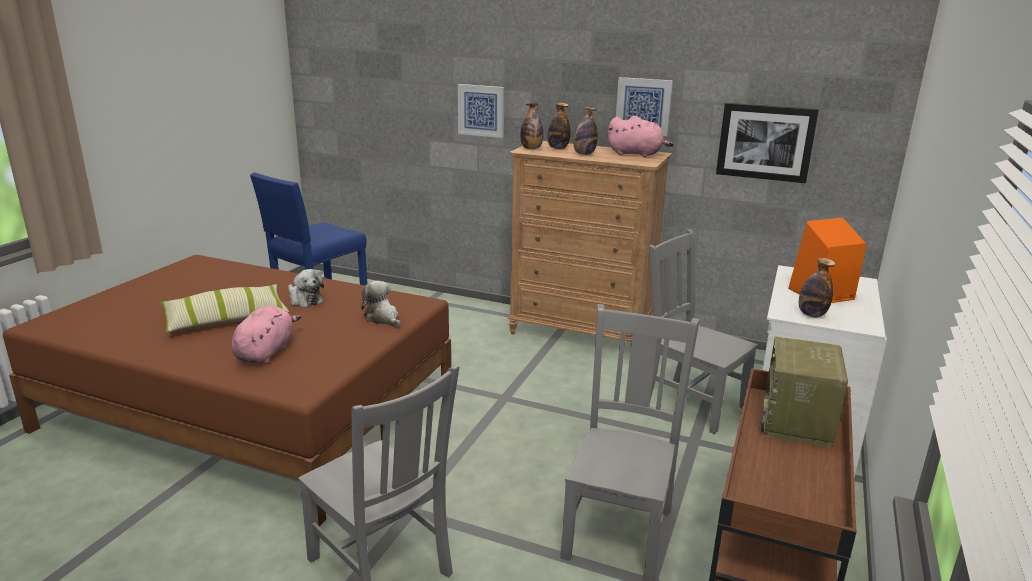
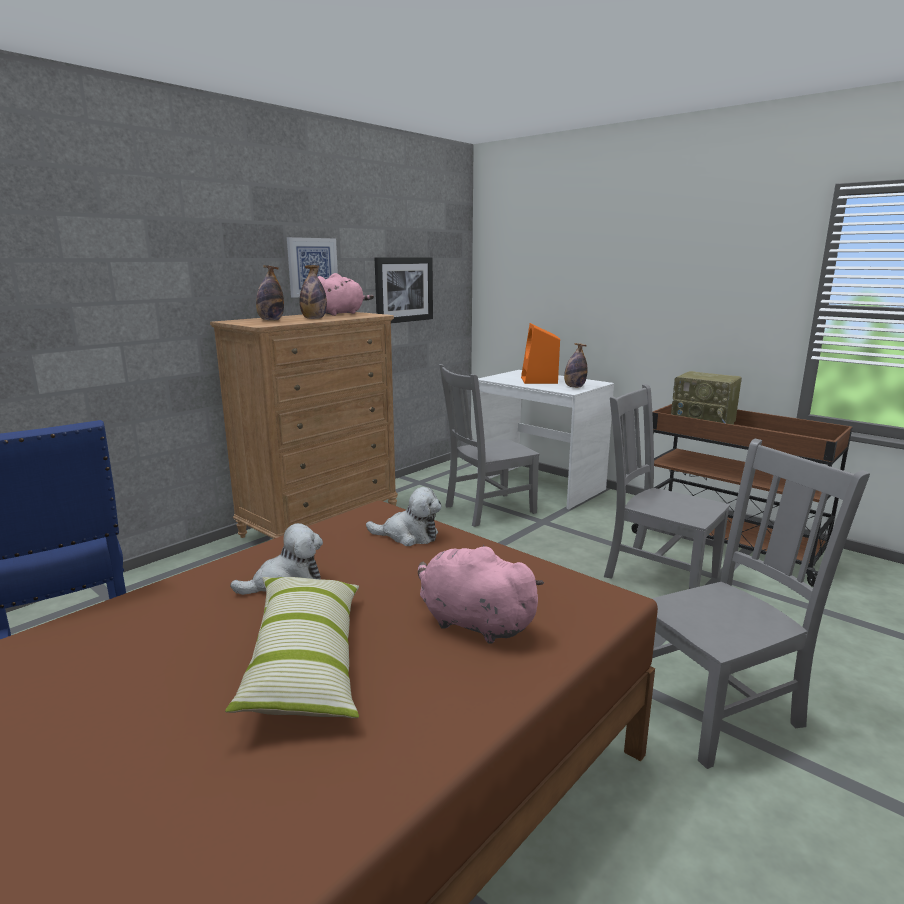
camera: 70 degrees left, 5 degrees down
(382, 318) = (409, 535): plush toy -> plush toy turned 150 degrees counterclockwise
(481, 110) = (121, 293): picture -> none
(531, 149) = (257, 323): bottle -> none

